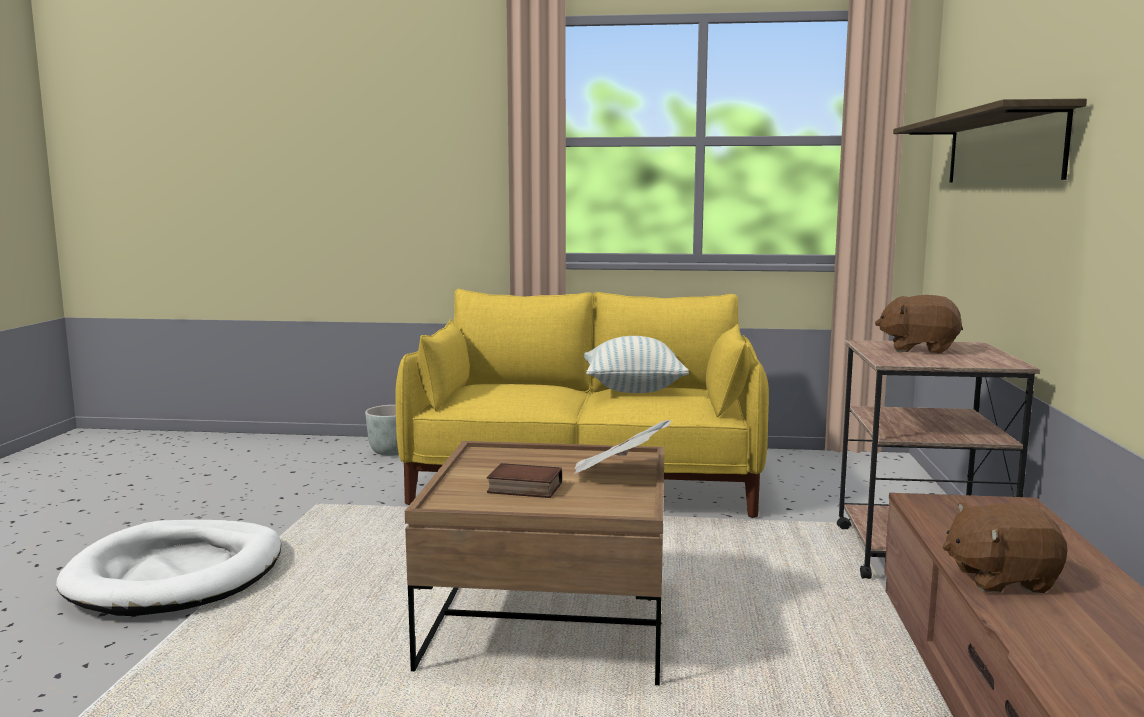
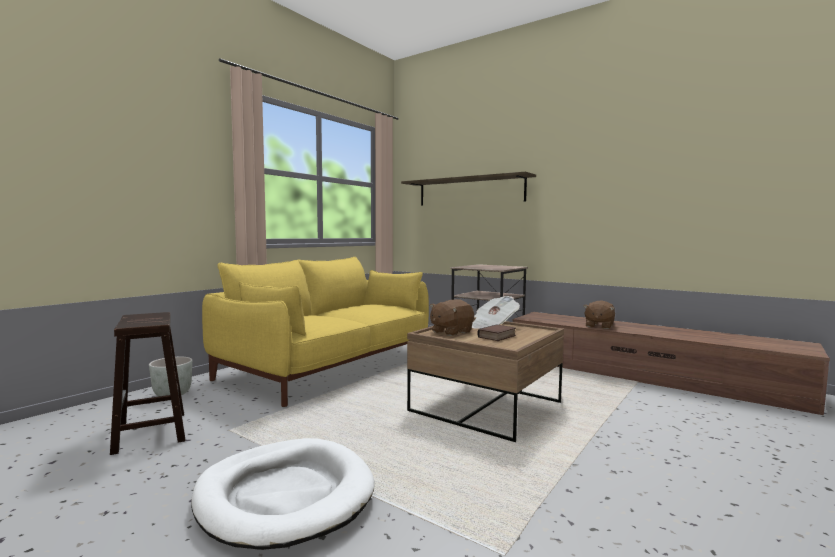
camera: 60 degrees left, 5 degrees down
(287, 480) = (151, 432): none -> brown stool
(633, 389) = (351, 308): pillow -> none
(919, 349) = (481, 266): brown plush toy -> brown plush toy (451, 332)

